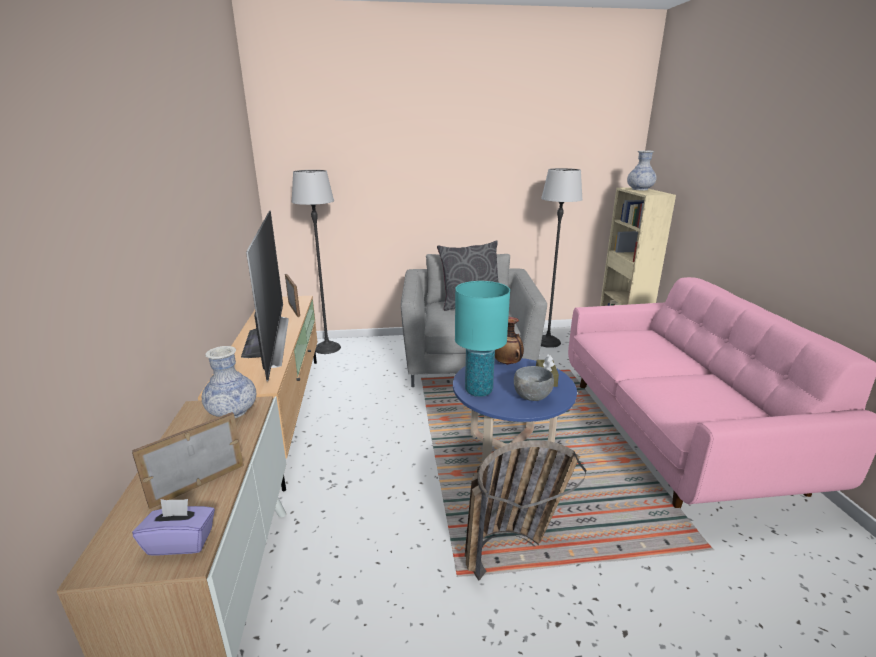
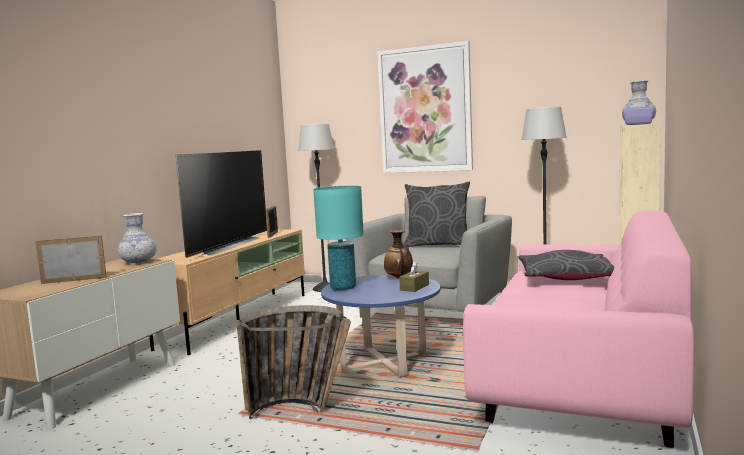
camera: 30 degrees right, 15 degrees down
(181, 542) = (35, 292): purple tissue box -> purple tissue box (638, 124)
(432, 159) = (425, 110): none -> picture
(532, 397) = (379, 294): grey bowl -> none
(644, 344) = (566, 278): none -> grey pillow

